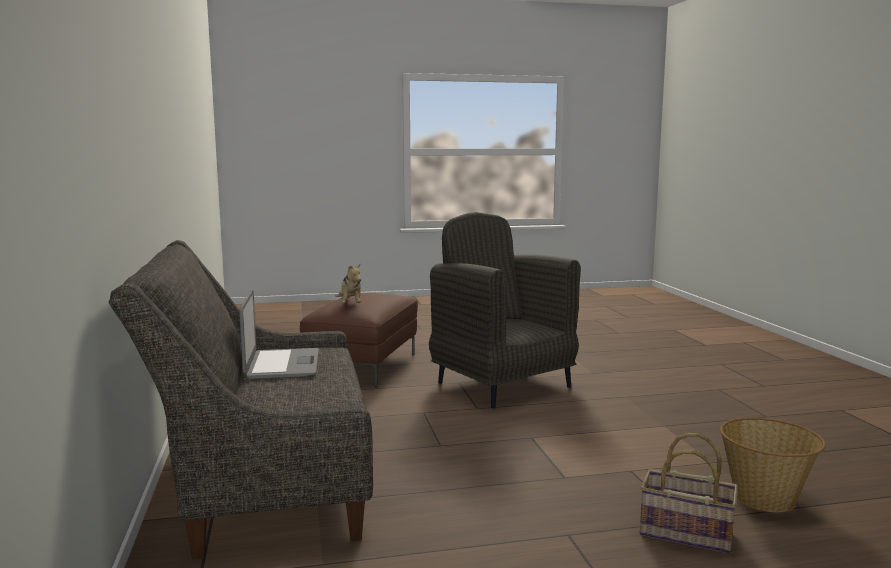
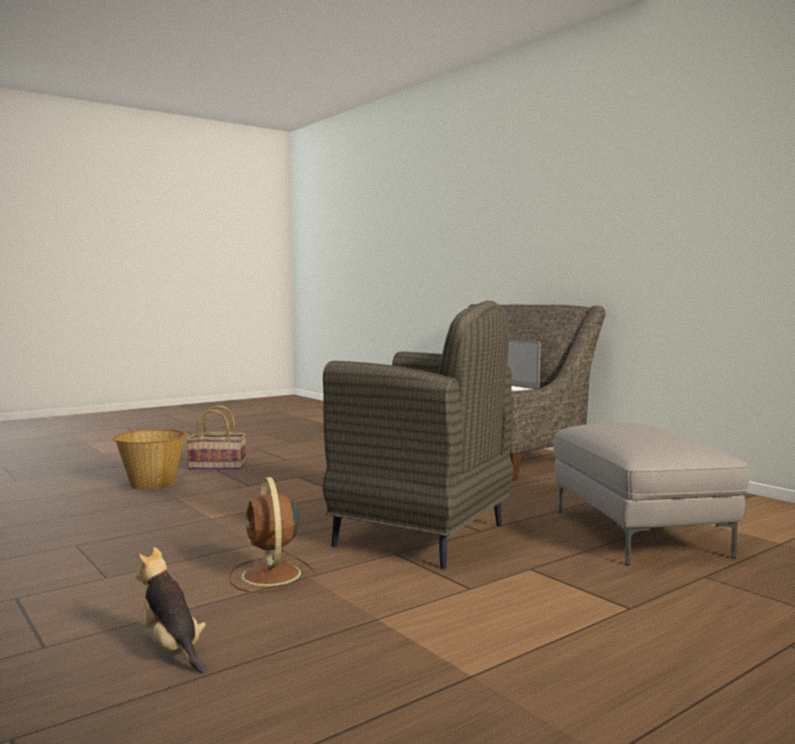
camera: 155 degrees right, 5 degrees down
(350, 305) = (619, 422): plush toy -> plush toy (172, 648)
(362, 366) = (640, 533): brown ottoman -> grey ottoman
(614, 376) = (272, 576): none -> brown fan

